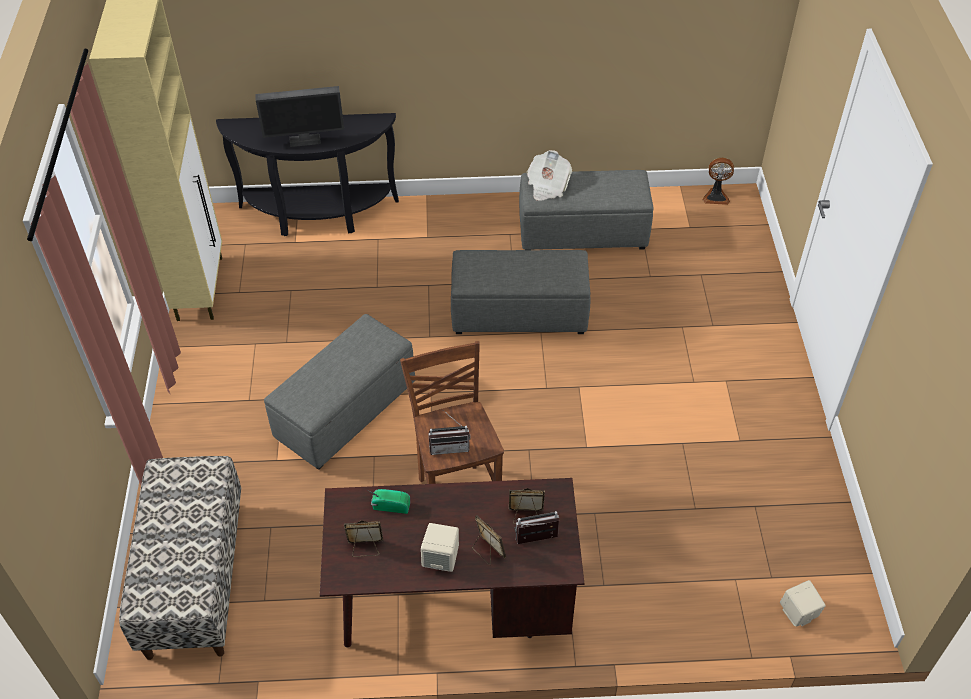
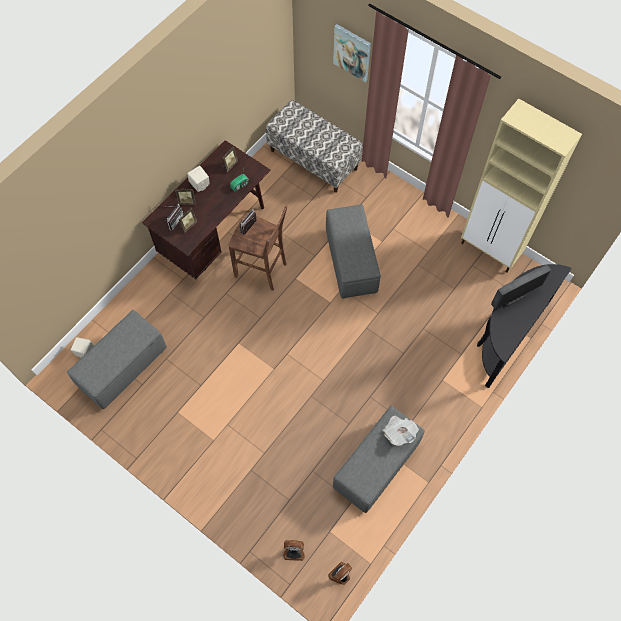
camera: 130 degrees right, 15 degrees up
(50, 396) = (352, 52): none -> picture
(305, 141) = (513, 298): monitor -> monitor turned 150 degrees counterclockwise
(520, 314) = (344, 381): grey ottoman -> grey ottoman (122, 367)
(740, 240) = (294, 550): none -> fan

